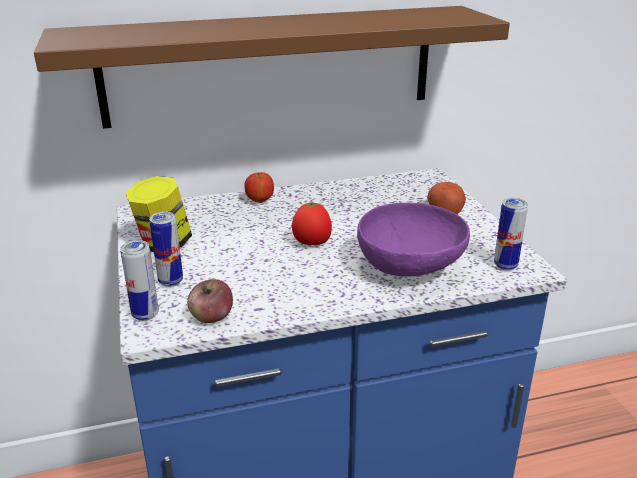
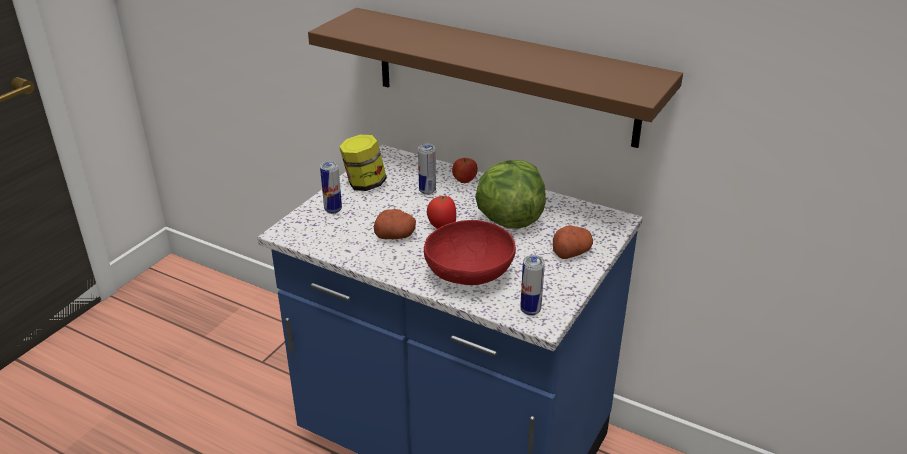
camera: 45 degrees right, 5 degrees up
(145, 315) = (294, 222): can -> can (427, 191)
(212, 317) = (319, 242): apple -> none
(282, 270) = (396, 235): none -> potato
(354, 211) = (509, 220): none -> lettuce
(411, 267) = (469, 276): purple bowl -> red bowl

